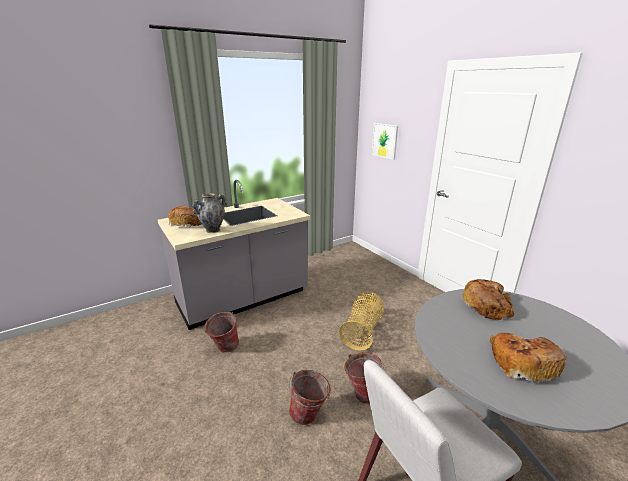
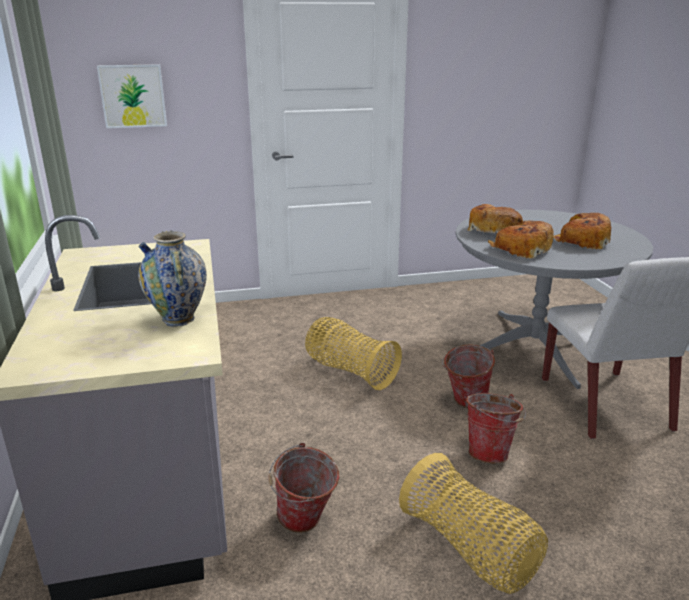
camera: 70 degrees left, 0 degrees up
(188, 222) = (85, 345): bread -> bread (521, 249)
(215, 417) = (470, 550): none -> basket

